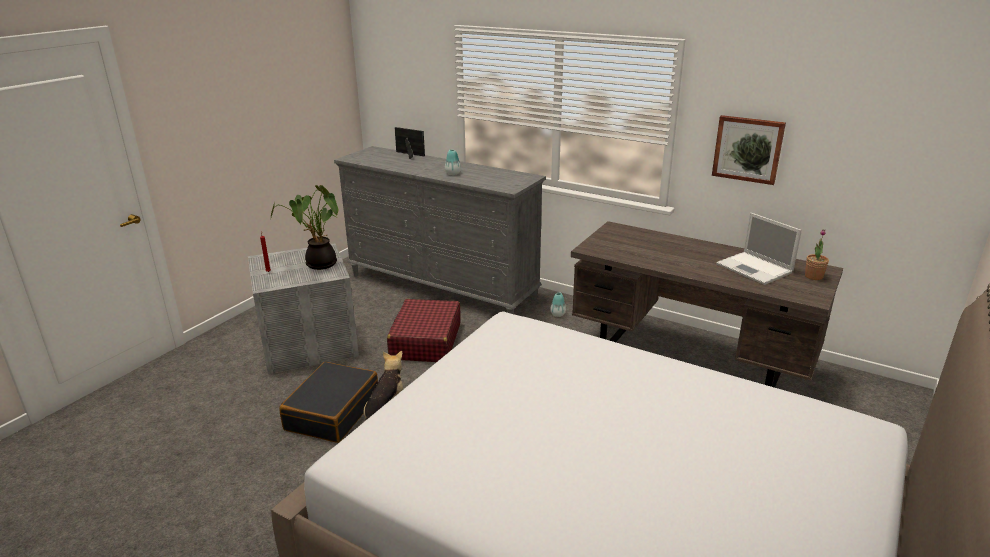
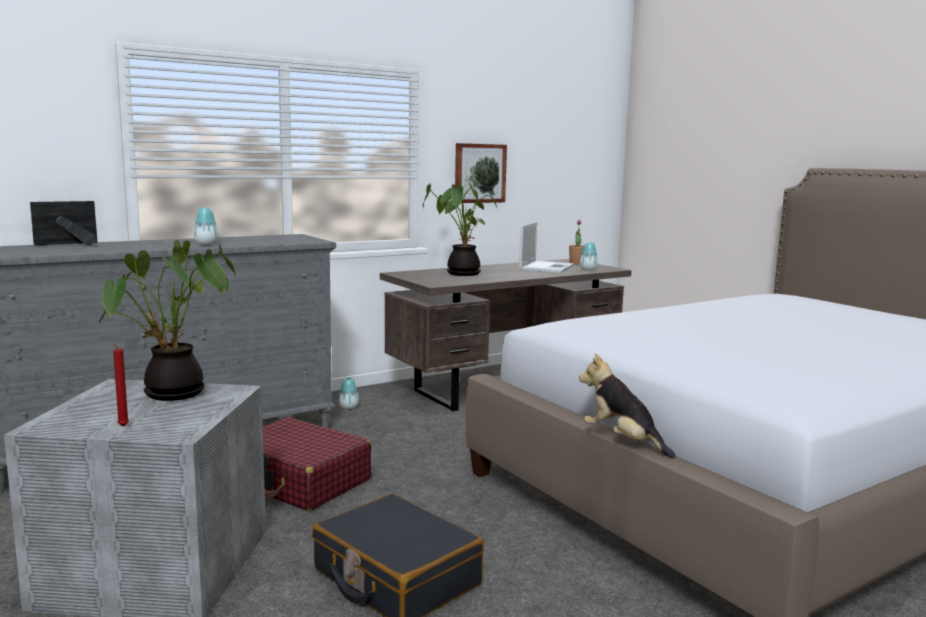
camera: 65 degrees left, 15 degrees down
(653, 245) = (461, 273): none -> potted plant
(755, 269) = (546, 267): laptop -> laptop turned 60 degrees counterclockwise
(782, 288) = (588, 269): none -> vase

